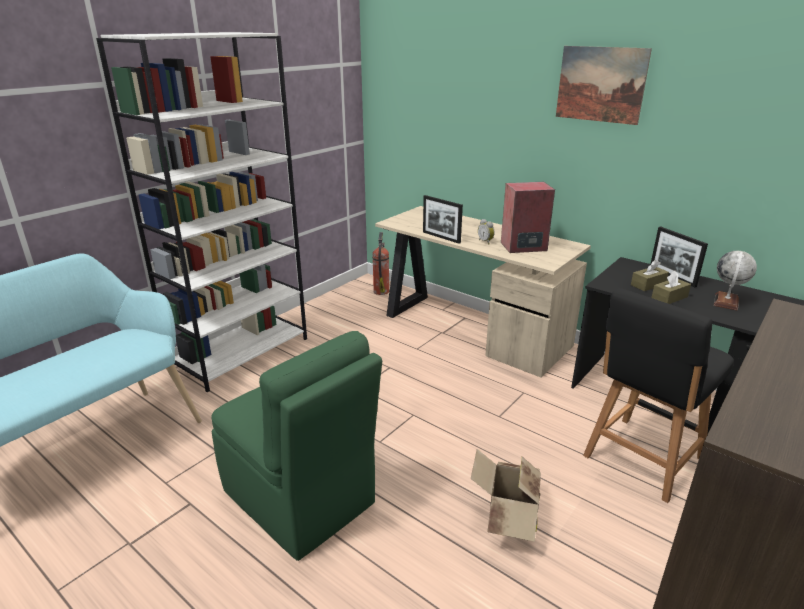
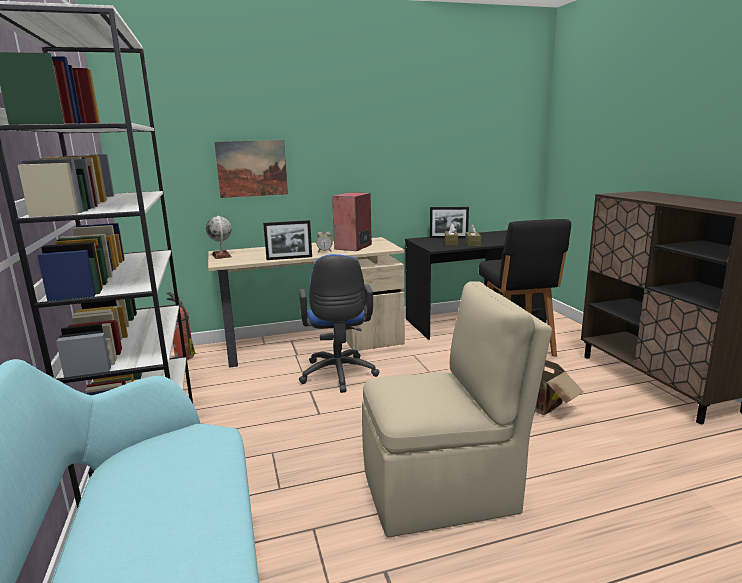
camera: 55 degrees left, 10 degrees down
(300, 499) = (443, 490): green chair -> beige chair
(430, 369) = (338, 376): none -> blue office chair
(600, 84) = (366, 114): picture -> picture (252, 168)
(726, 302) = (492, 238): globe -> globe (221, 255)

